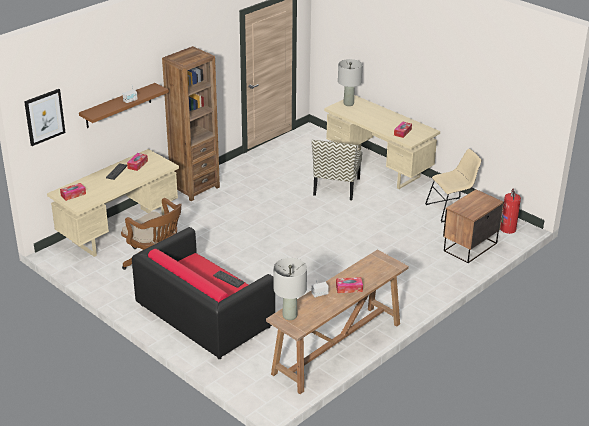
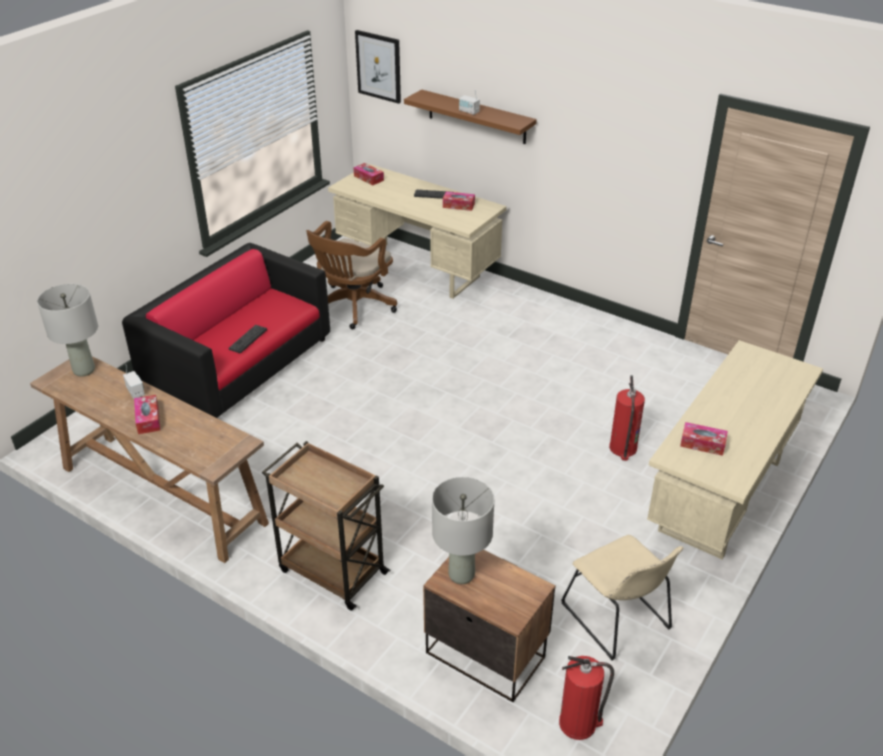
camera: 80 degrees right, 5 degrees up
(195, 188) = (548, 308): brown bookcase -> none
(336, 187) = (623, 448): chair -> fire extinguisher
(348, 104) = (776, 366): grey table lamp -> grey table lamp (461, 575)
(411, 287) = (331, 570): none -> brown cart

